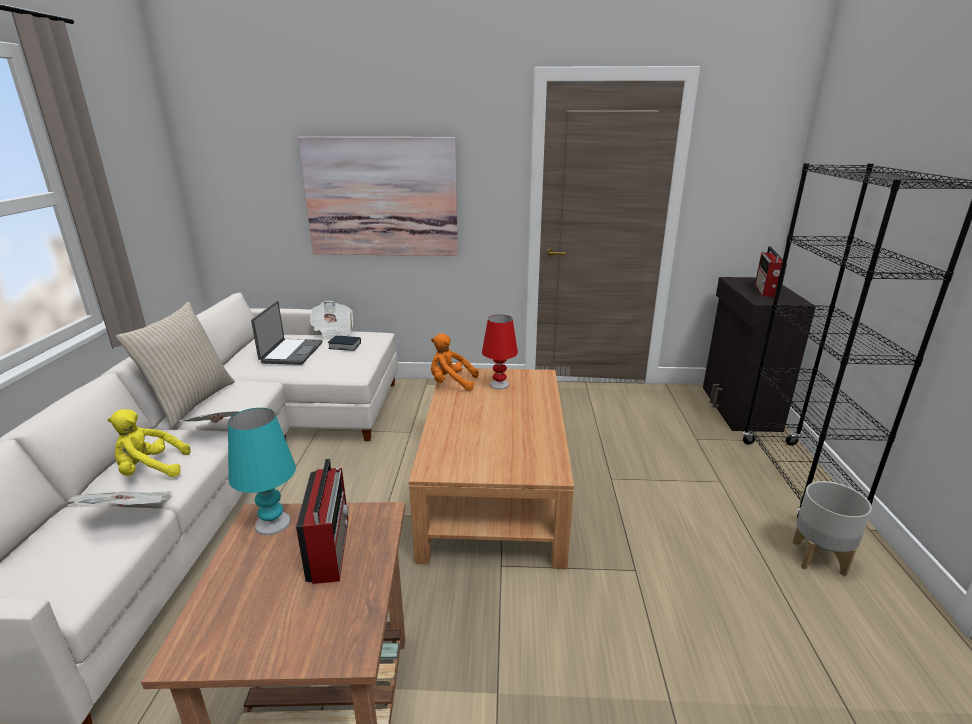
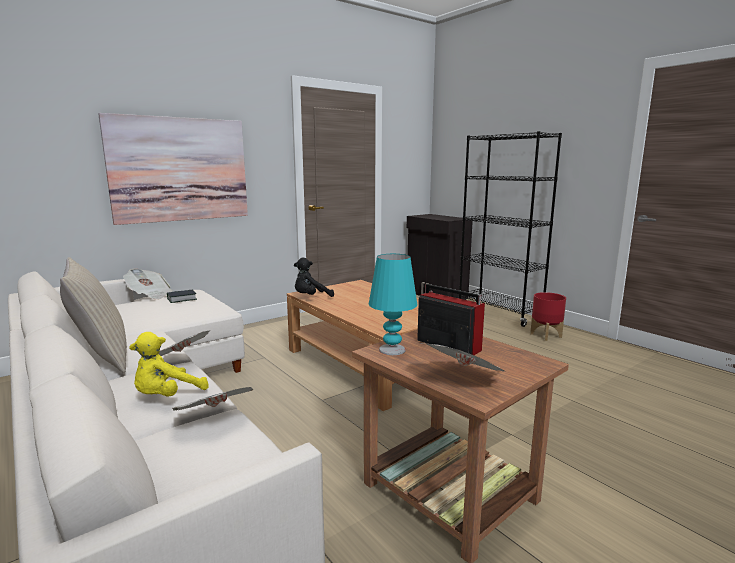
camera: 40 degrees left, 10 degrees down
(228, 617) = (465, 380): none -> newspaper
(291, 352) = (137, 312): laptop -> none
(451, 383) = (311, 297): orange plush toy -> black plush toy
(499, 384) = (343, 291): red table lamp -> none
(766, 290) = (440, 217): radio -> none
(819, 558) = (546, 335): grey planter -> red planter

